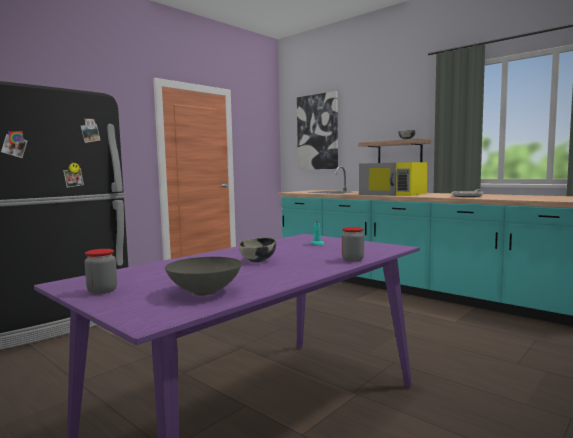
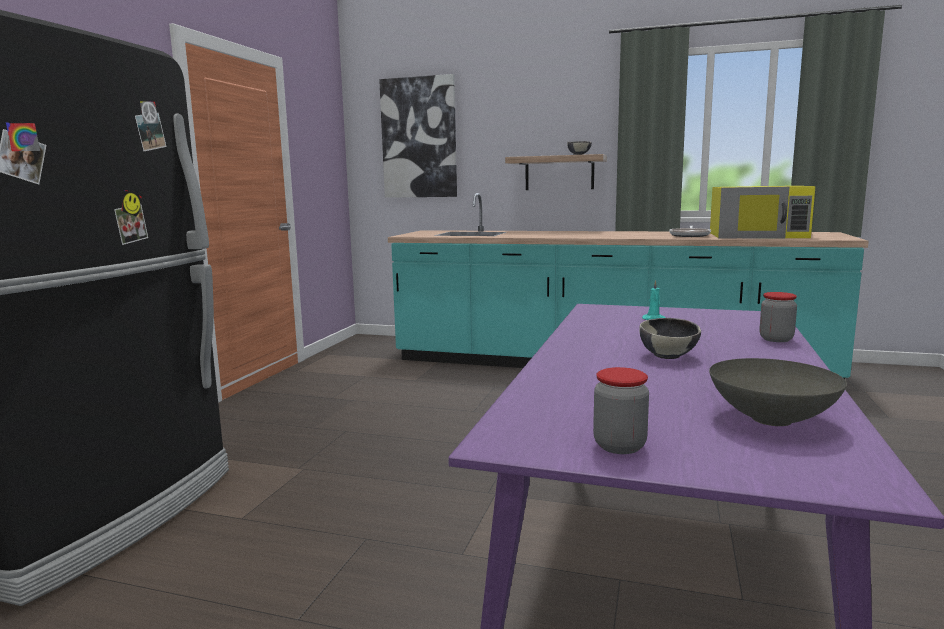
camera: 25 degrees left, 5 degrees up
(393, 194) = (578, 234): yellow microwave -> yellow microwave (758, 235)

